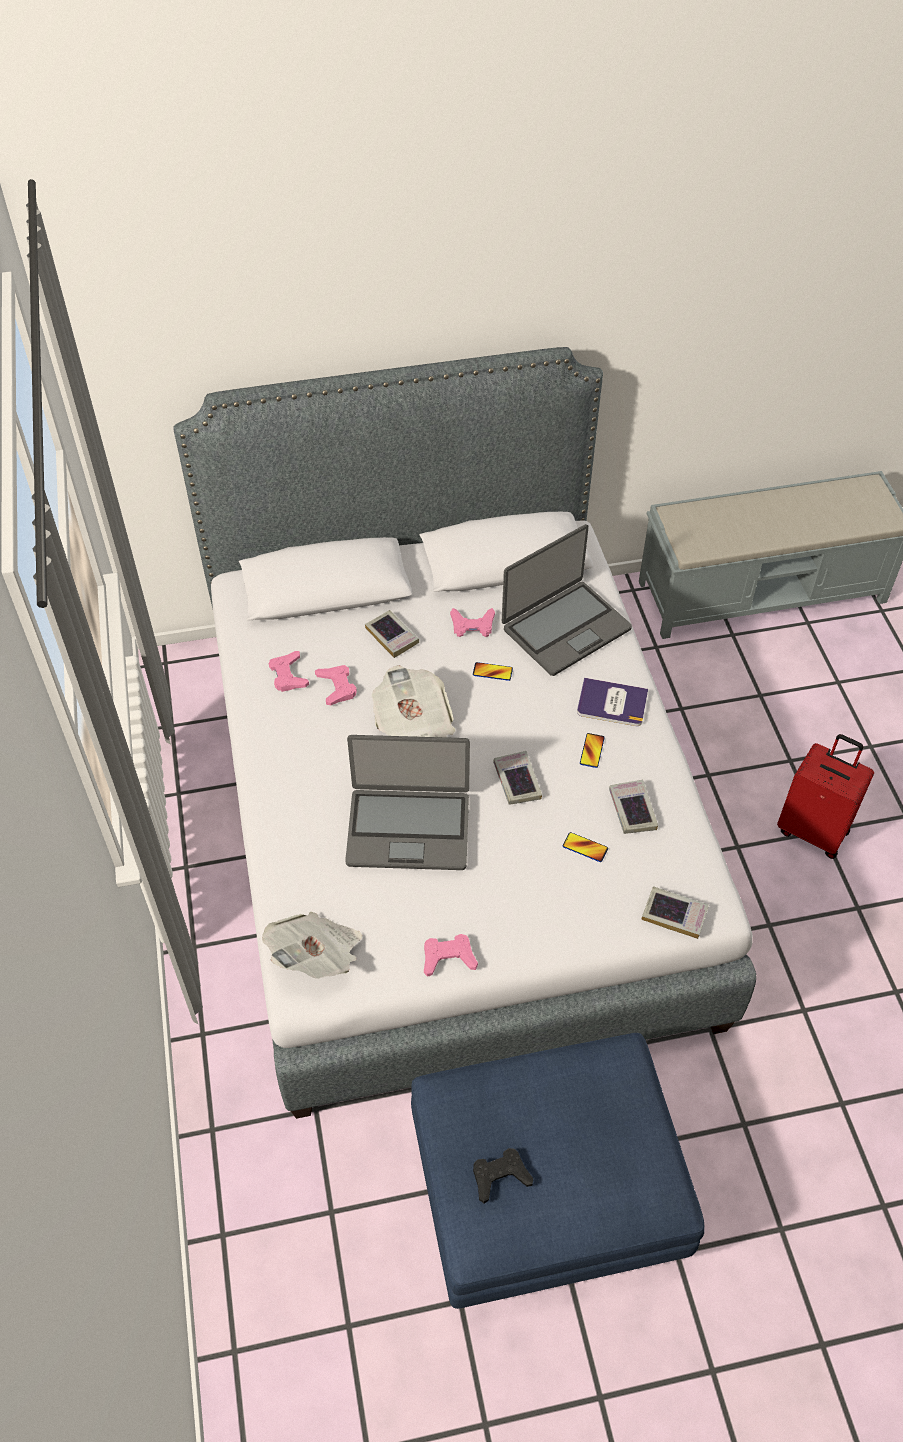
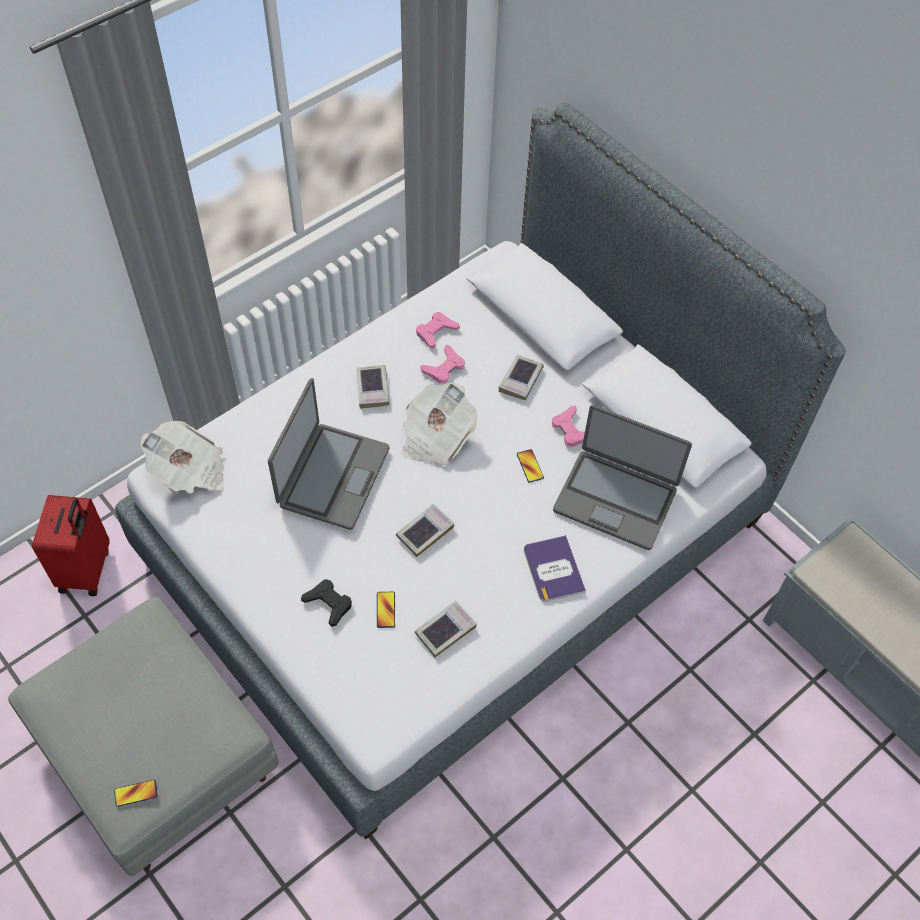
camera: 60 degrees right, 5 degrees up
(408, 828) = (332, 476): laptop -> laptop turned 135 degrees counterclockwise
(448, 957) = (230, 556): pink game controller -> none
(500, 1176) = (93, 685): black game controller -> black game controller (328, 604)
(548, 1192) = (160, 756): blue ottoman -> grey ottoman
(592, 751) = (490, 574): phone -> phone (136, 793)
(674, 914) = (354, 705): book -> book (373, 389)
(813, 830) = (622, 841): red suitcase -> red suitcase (87, 570)

